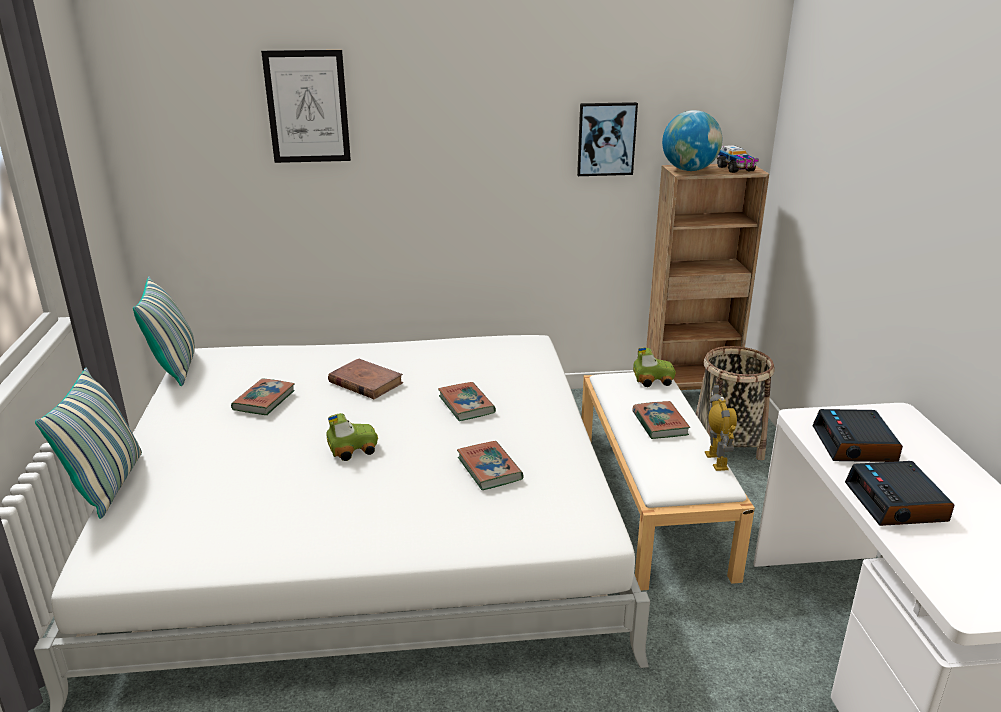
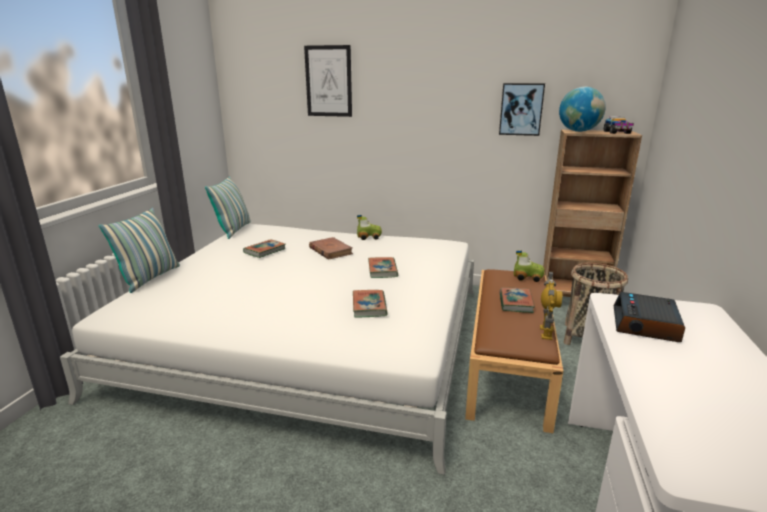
camera: 20 degrees right, 5 degrees down
(352, 449) = (293, 281): toy car -> toy car (369, 237)
(649, 500) = (507, 362): white bench -> brown bench
(897, 503) = (661, 372): alarm clock -> none

